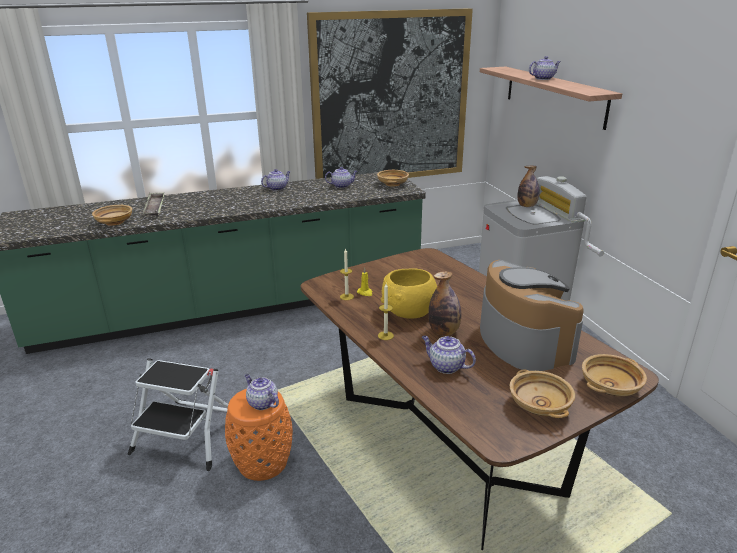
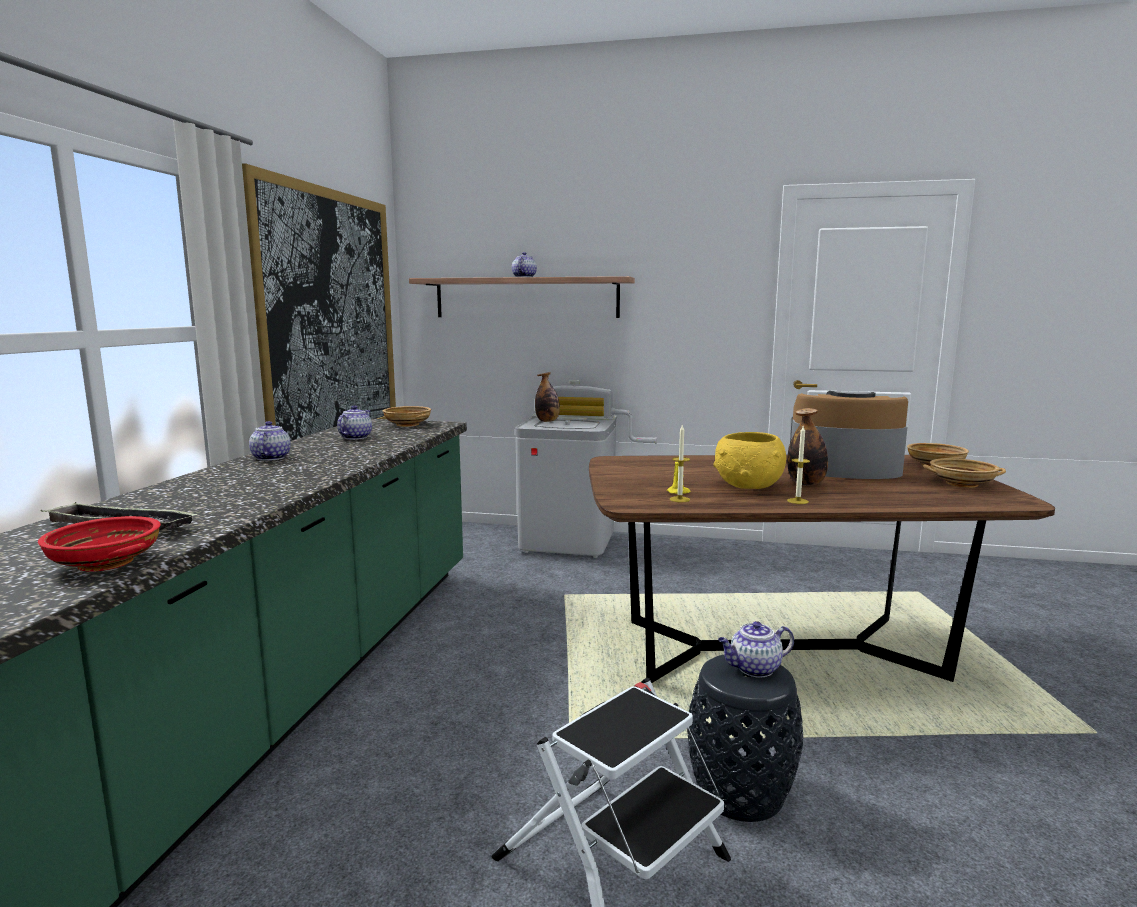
camera: 60 degrees left, 15 degrees down
(114, 222) = (104, 563): beige bowl -> red bowl
(262, 462) = (740, 793): orange stool -> black stool
(445, 366) = (880, 494): teapot -> none

